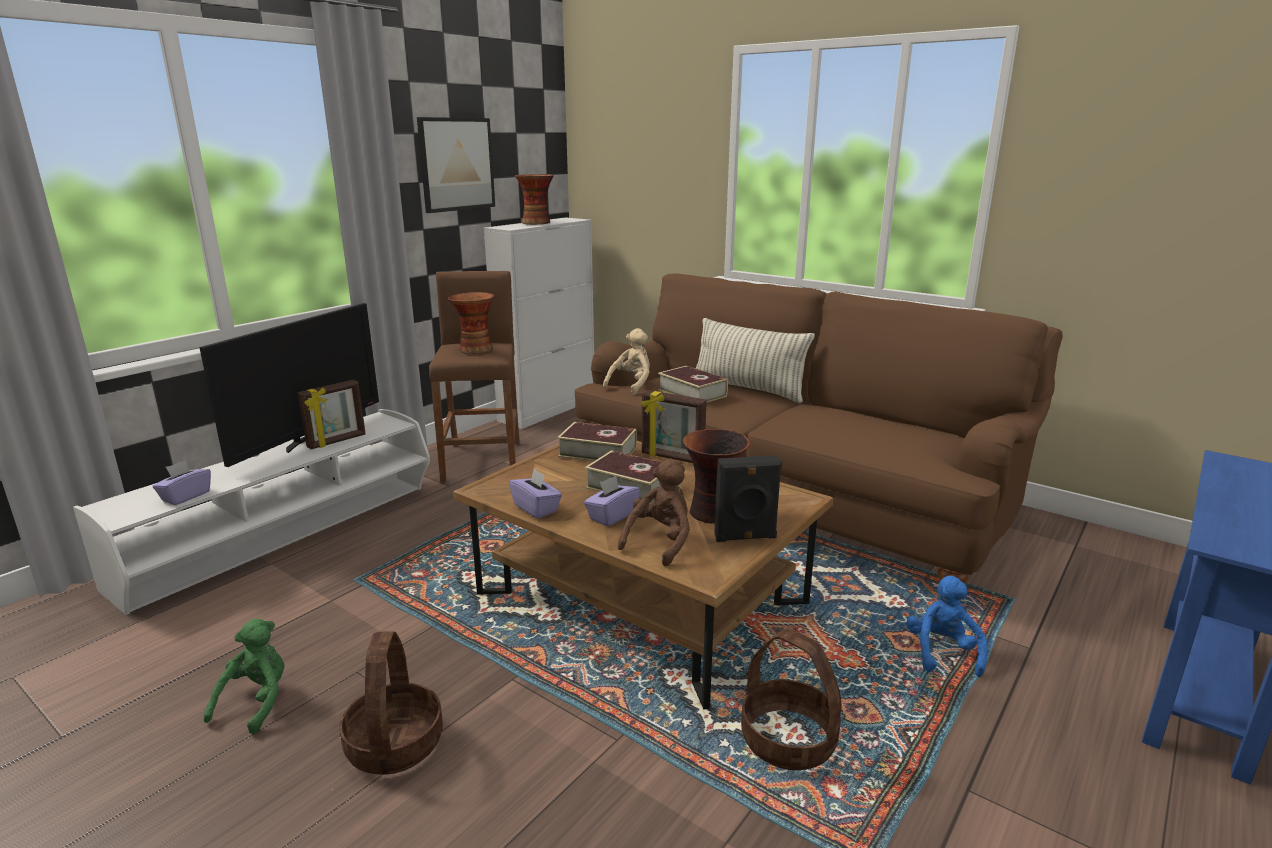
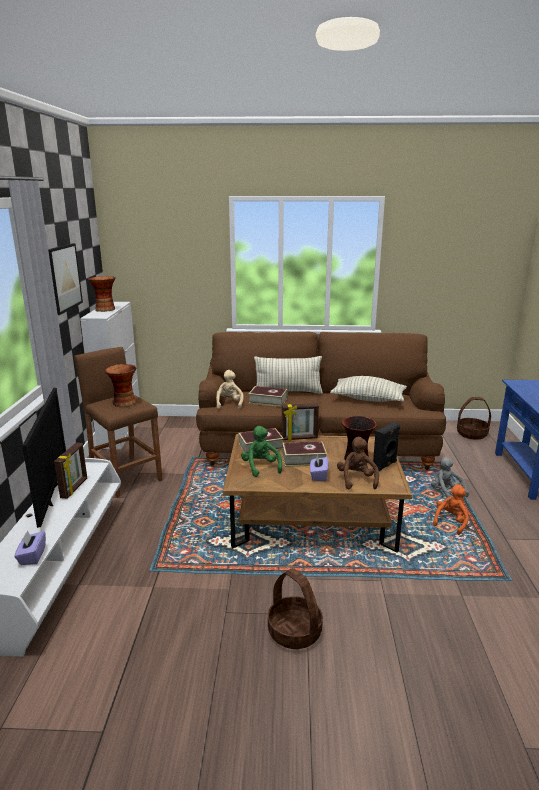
camera: 35 degrees left, 0 degrees up
(257, 702) = (194, 652): green plush toy -> green plush toy (261, 467)
(536, 508) = (280, 484): purple tissue box -> none
(789, 740) = (438, 549): basket -> basket (472, 434)
(868, 428) = (368, 399): none -> pillow
(881, 706) = (451, 522): none -> orange plush toy
(942, 652) = (446, 492): blue plush toy -> grey plush toy

